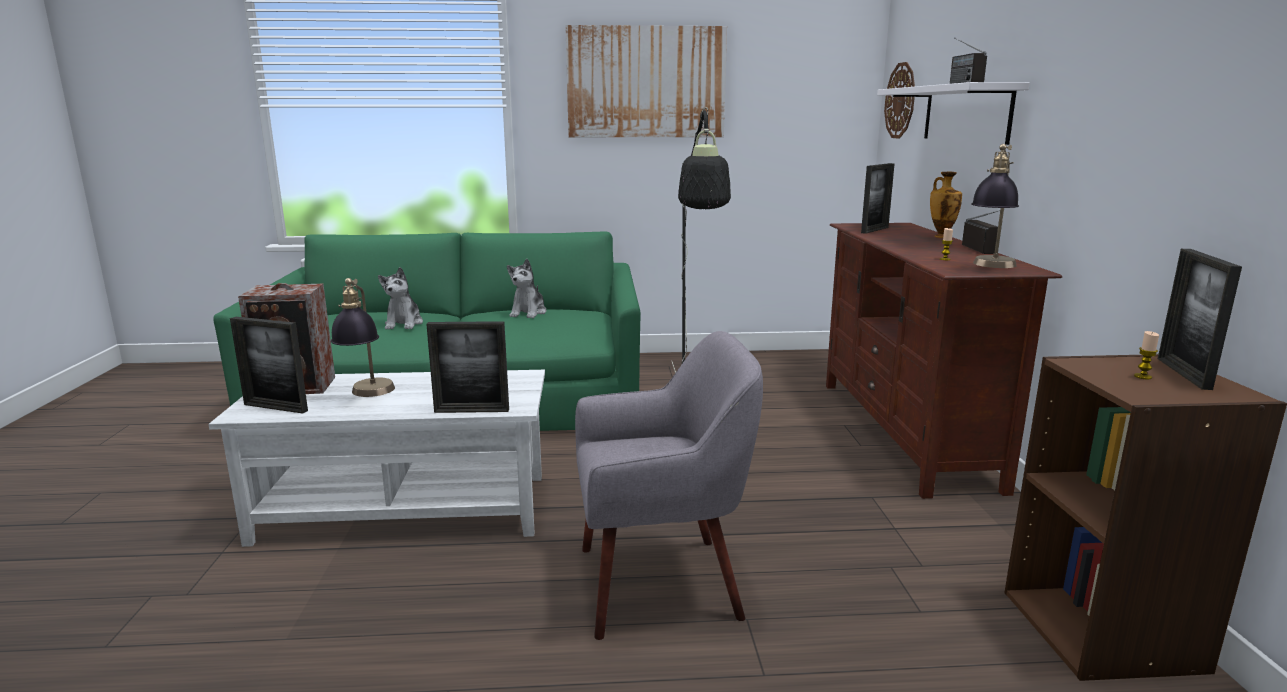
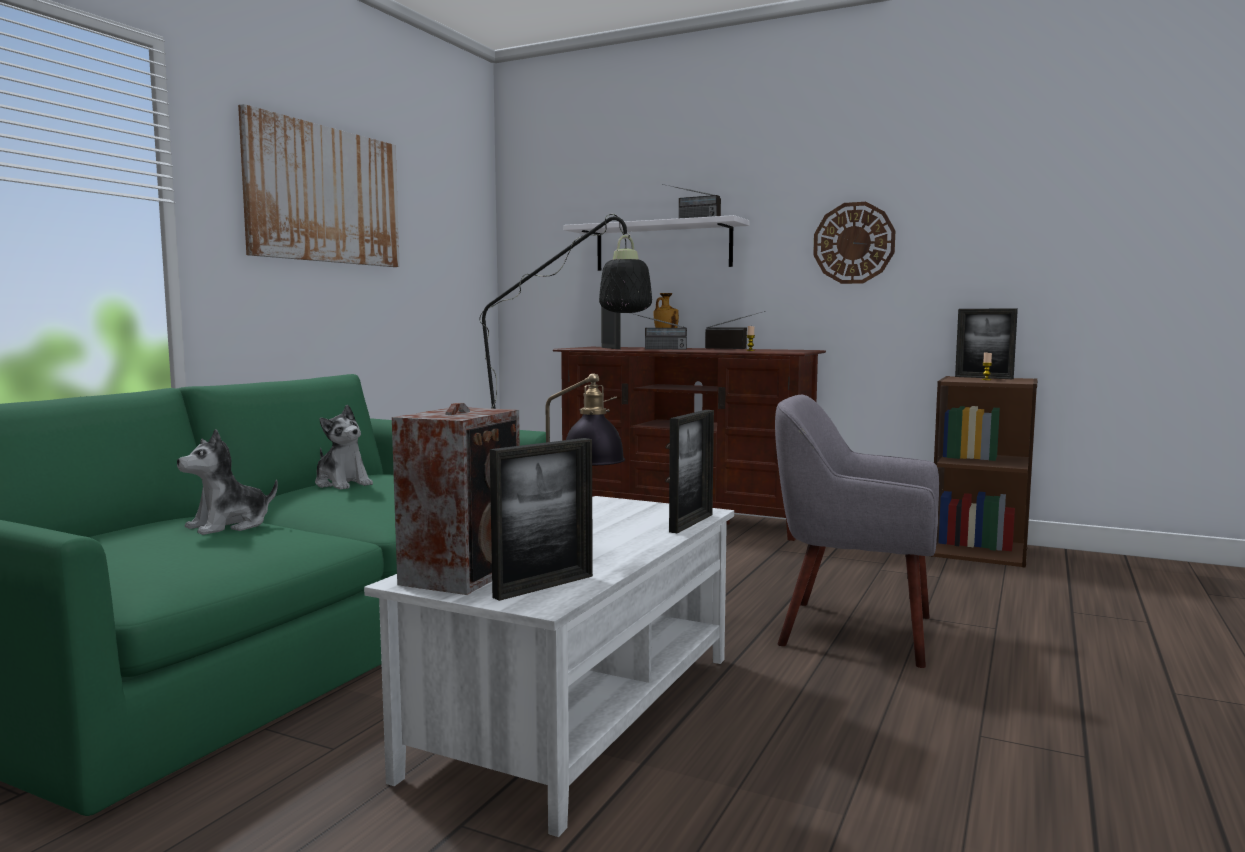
camera: 60 degrees left, 10 degrees down
(404, 324) = (229, 526): plush toy -> plush toy turned 105 degrees clockwise
(661, 583) = (853, 630): grey armchair -> grey armchair turned 90 degrees counterclockwise
(893, 238) = (654, 349): none -> radio
(900, 100) = (542, 240): wall clock -> wall clock (853, 243)
(990, 267) = (788, 350): table lamp -> none

